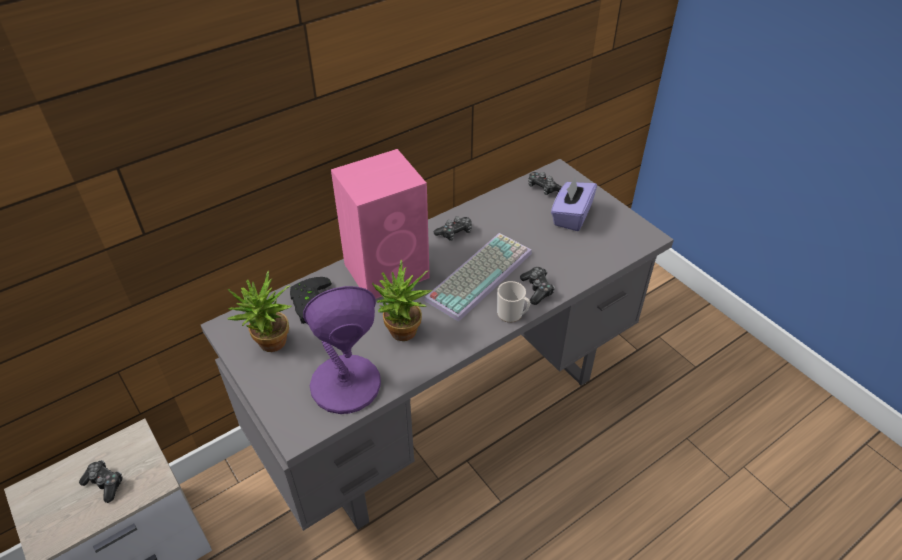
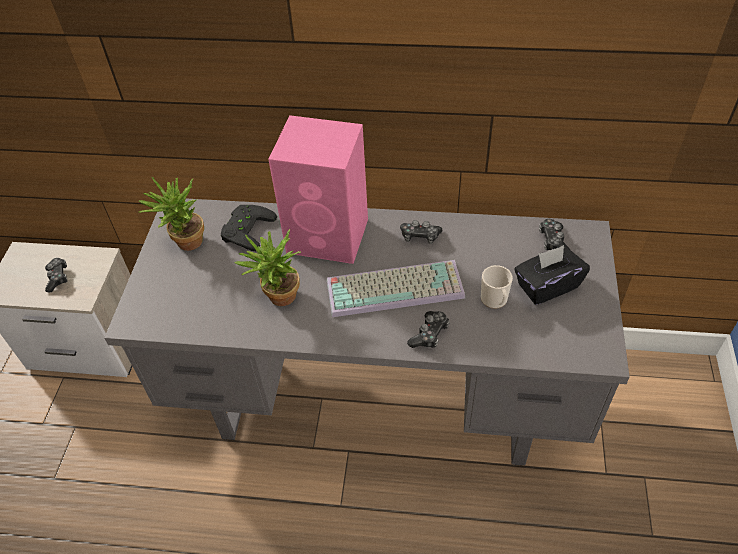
camera: 45 degrees right, 5 degrees up
(345, 385) = (197, 309): purple table lamp -> none
(512, 314) = (381, 342): mug -> mug (495, 301)
(571, 216) = (547, 286): purple tissue box -> black tissue box

